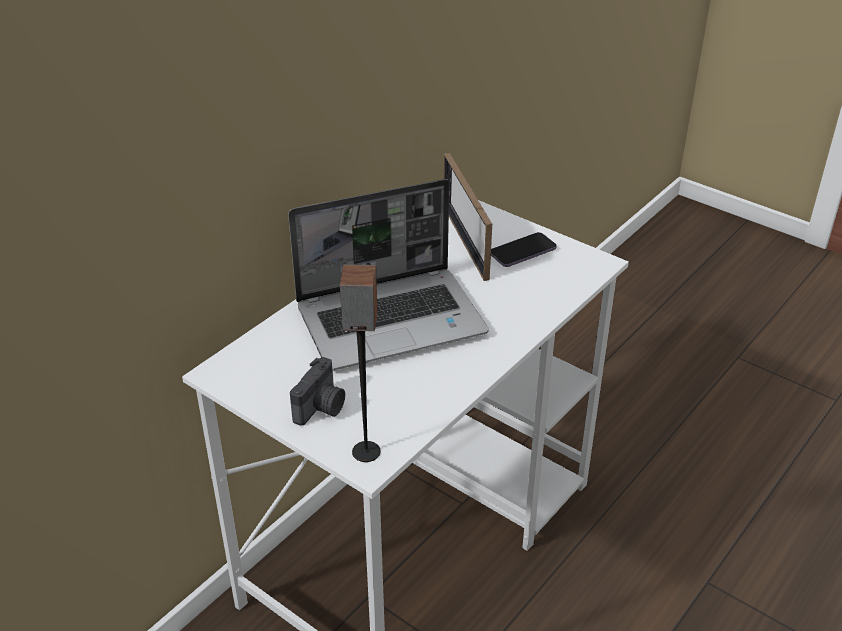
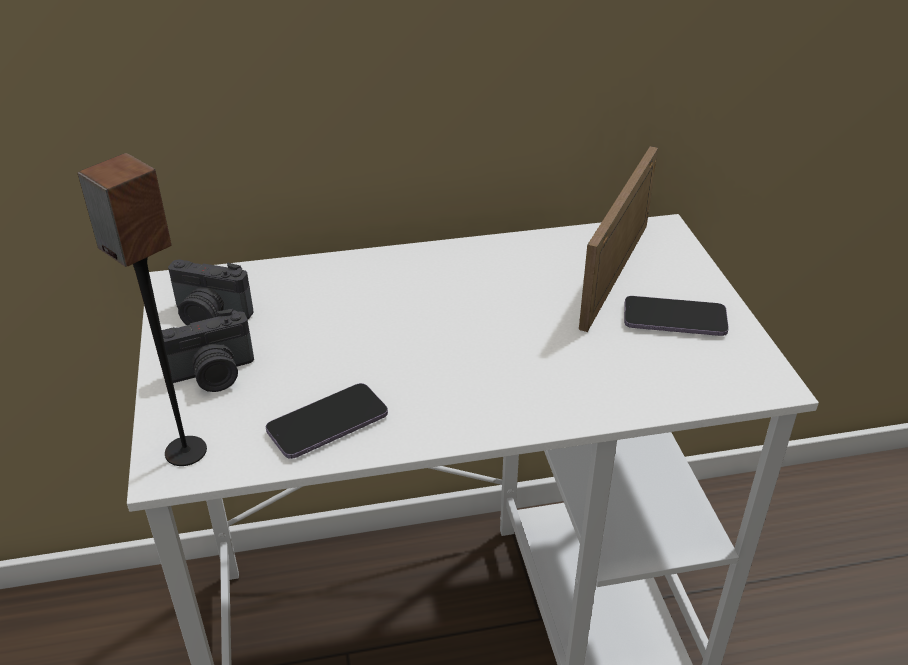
camera: 40 degrees right, 0 degrees up
(268, 379) = (209, 316): none -> camera
(392, 319) = (414, 320): laptop -> none
(421, 395) = (327, 423): none -> phone

